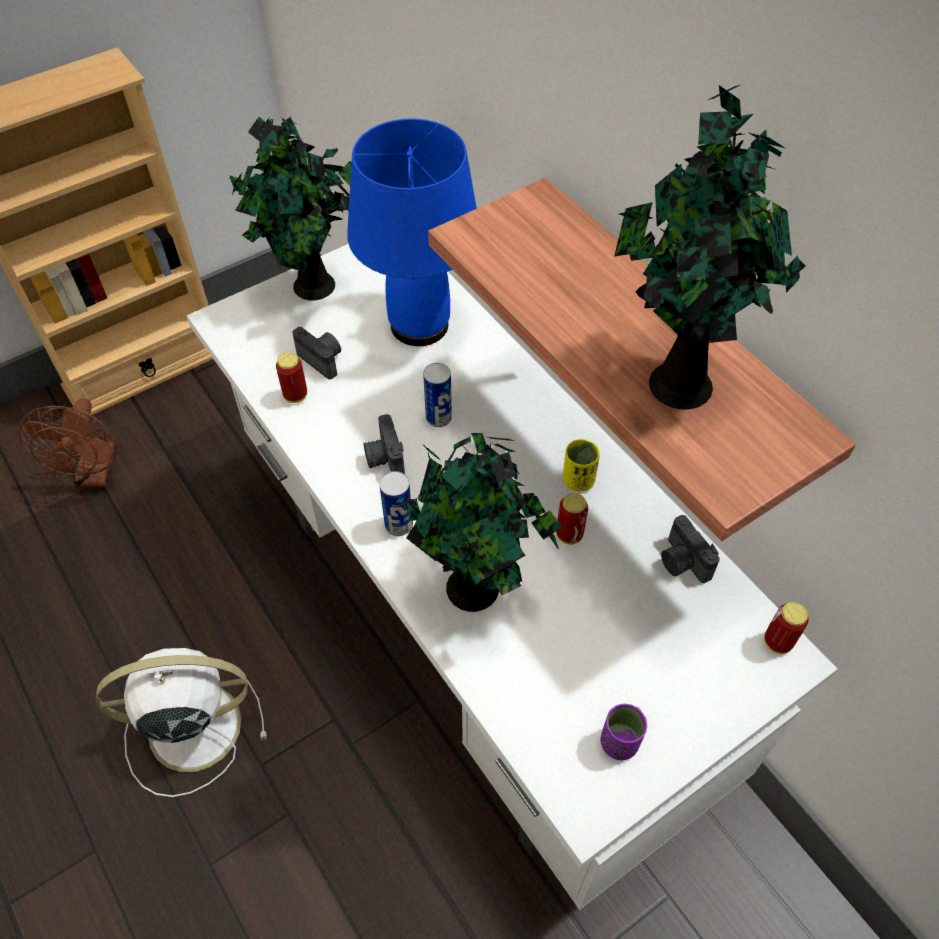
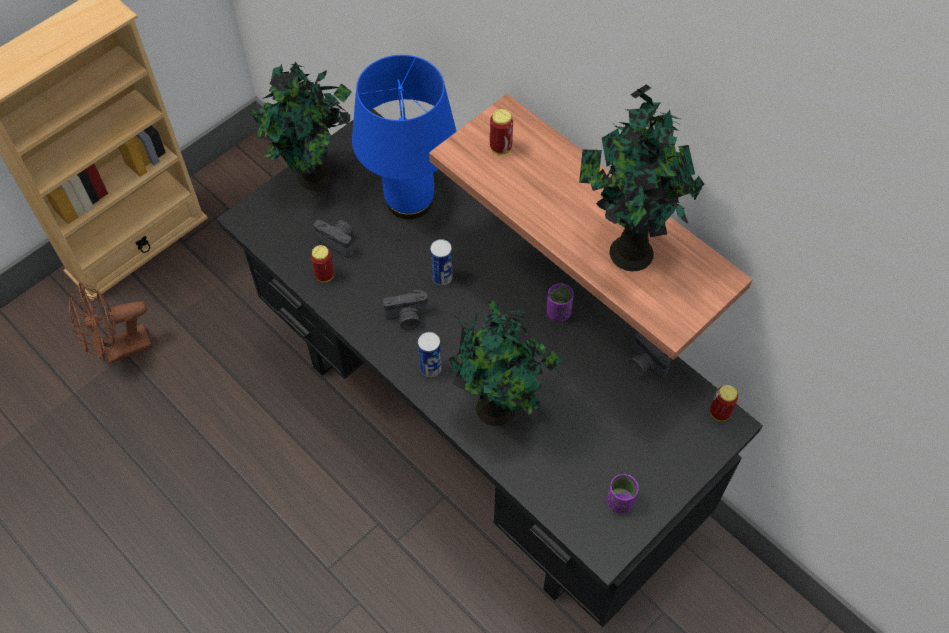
camera: 10 degrees left, 5 degrees up
(95, 475) = (119, 349): brown fan -> brown fan turned 75 degrees clockwise
(190, 727) = (262, 549): white fan -> none
(384, 459) = (407, 318): camera -> camera turned 75 degrees counterclockwise
(472, 631) = (477, 434): white desk -> black desk
(569, 535) = (559, 356): can -> can (500, 148)
(578, 480) = (558, 312): yellow cup -> purple cup

